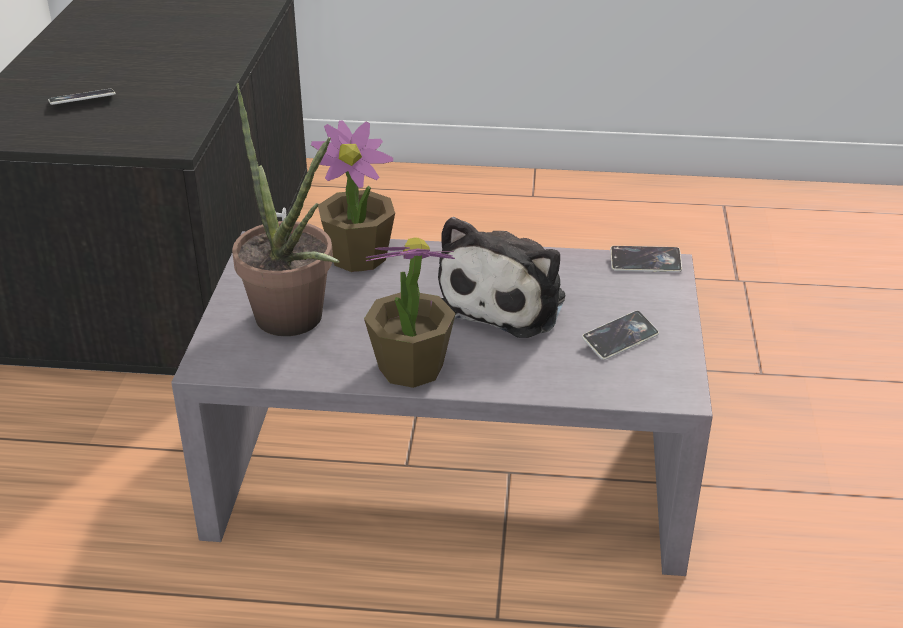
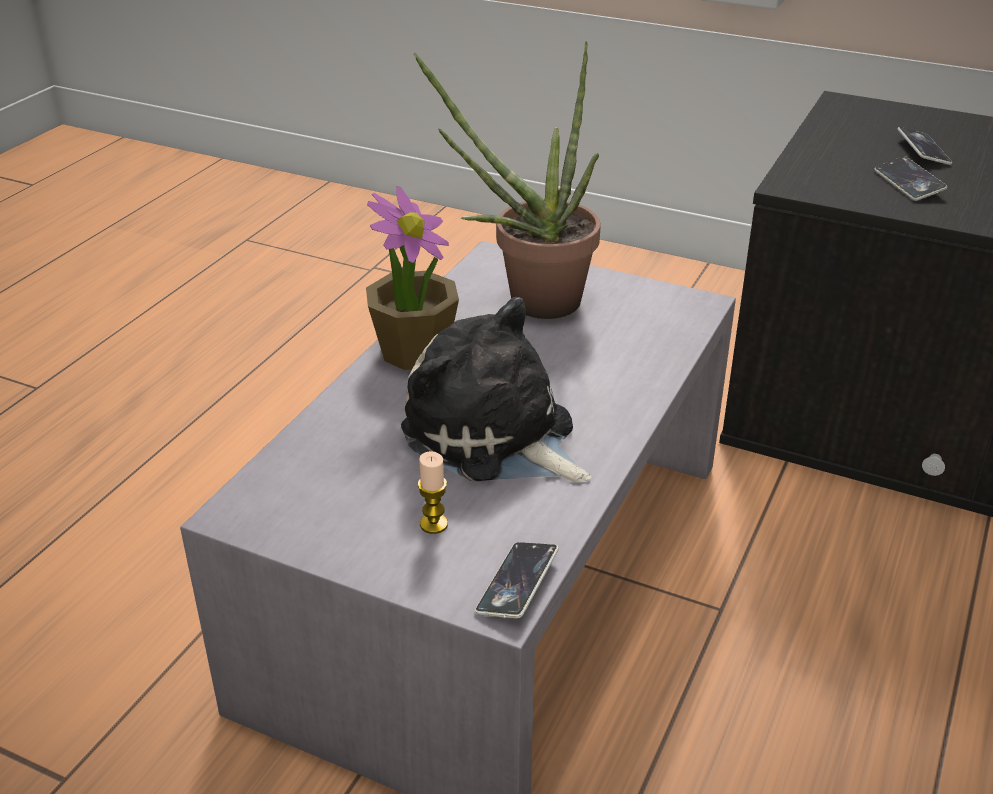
camera: 110 degrees right, 0 degrees up
(359, 257) = (645, 357): potted plant -> none
(618, 304) = (434, 524): none -> candle
(620, 339) = (362, 501): phone -> phone (908, 183)

